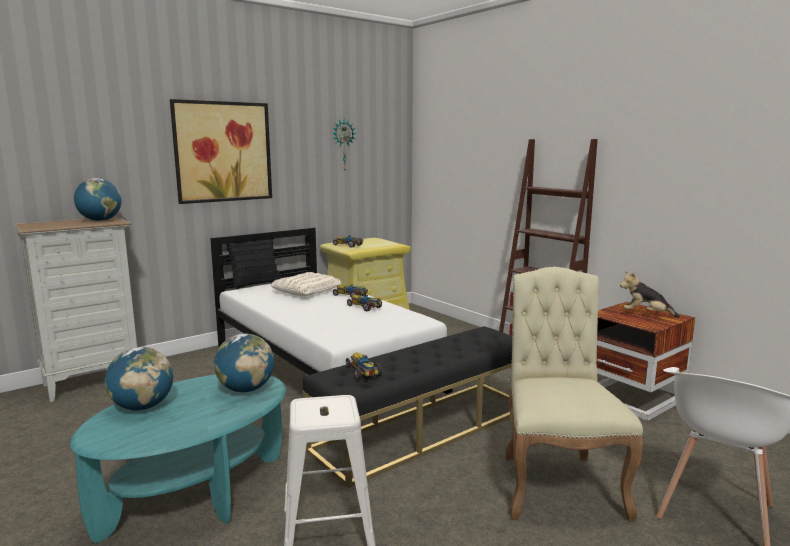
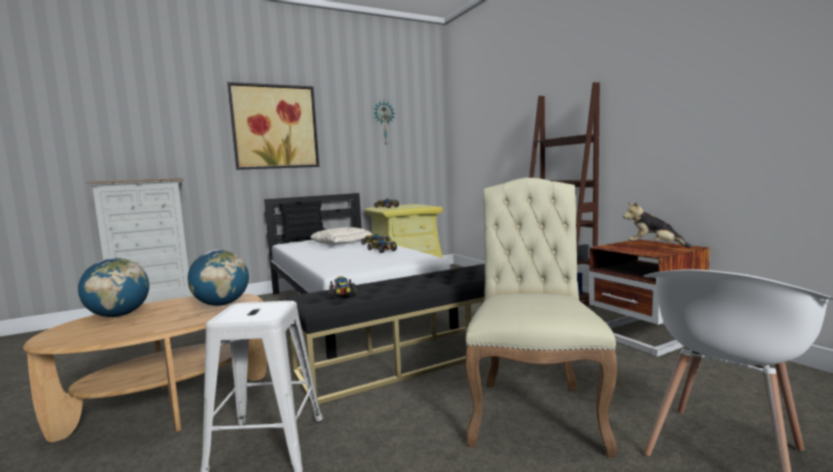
camera: 10 degrees right, 5 degrees down
(100, 220) = (162, 178): globe -> none
(196, 495) = (170, 405): turquoise coffee table -> brown coffee table

